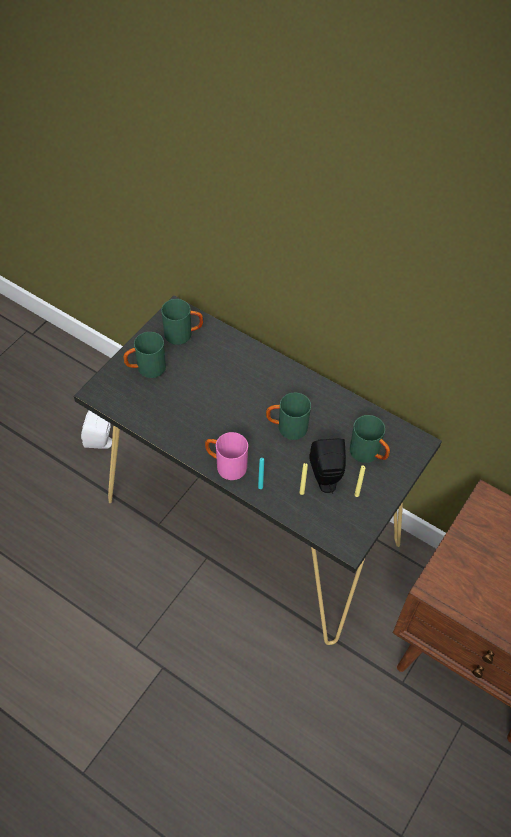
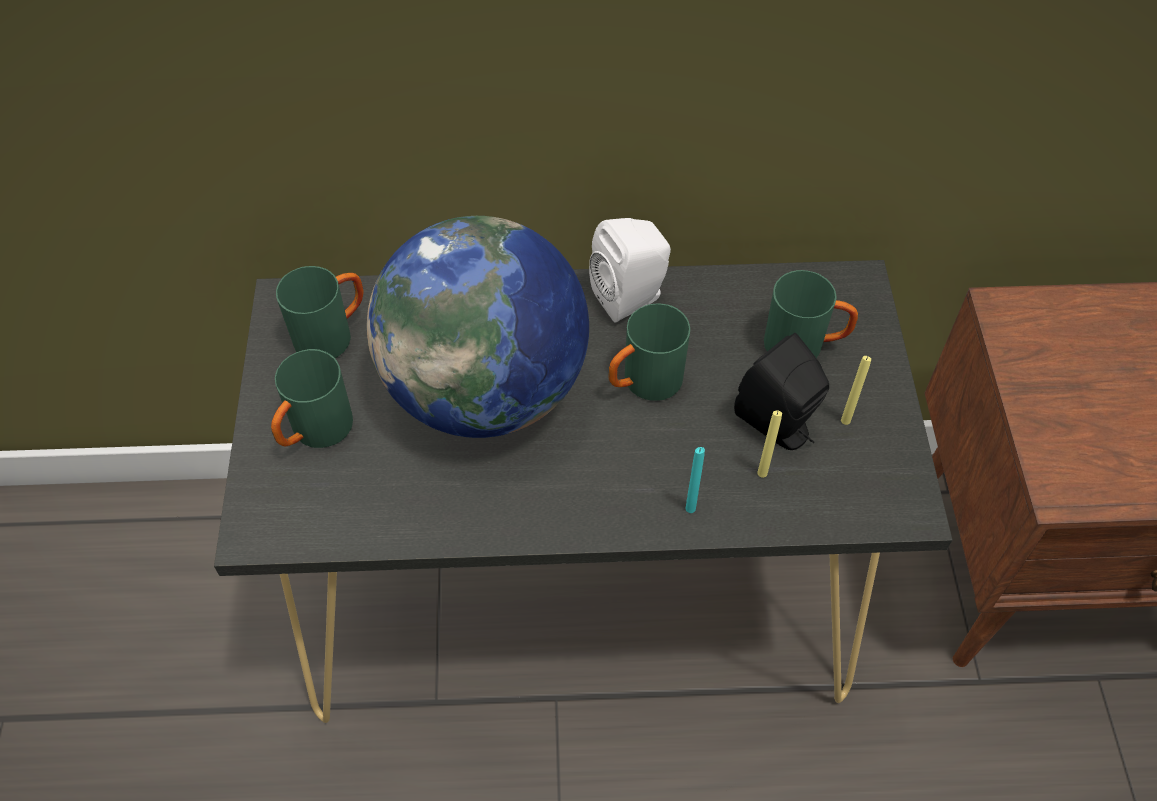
camera: 35 degrees left, 0 degrees up
(100, 442) = (229, 631): white speaker -> white speaker (632, 297)
(222, 392) = (486, 390): none -> globe
(225, 465) = (602, 510): pink mug -> none

